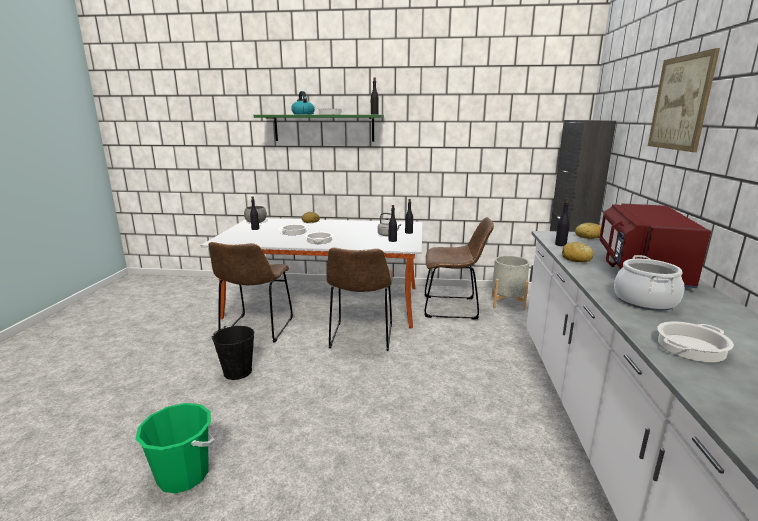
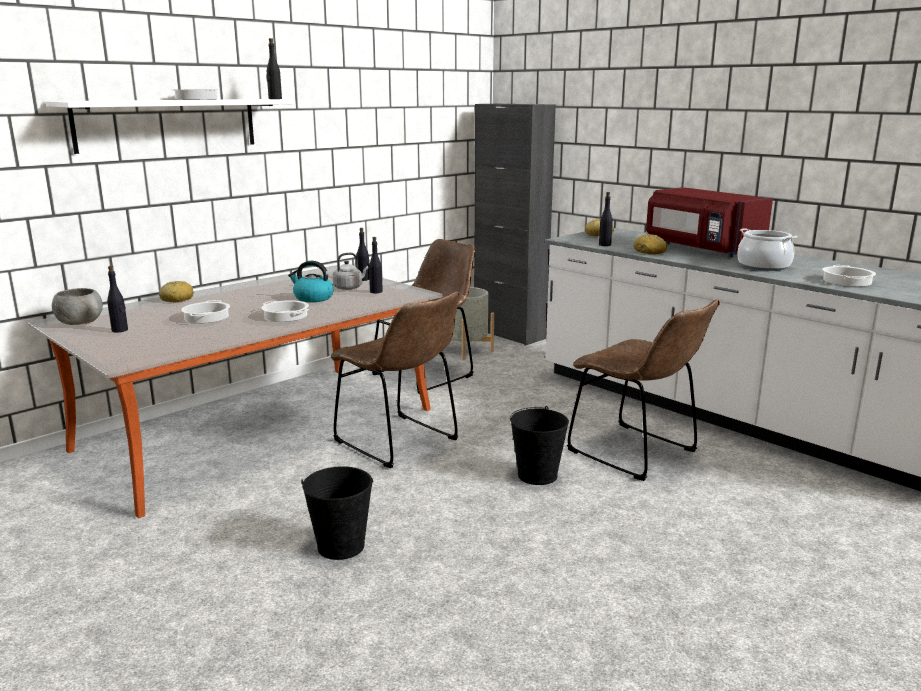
camera: 50 degrees left, 0 degrees up
(184, 475) = (528, 644): green bucket -> none
(256, 330) = (242, 499): brown chair -> brown chair (637, 453)
(303, 114) = (141, 100): kettle -> kettle (312, 298)
(324, 128) = (168, 124): green shelf -> white shelf
(383, 395) = (537, 475): none -> black bucket
(680, 103) = (665, 87): picture -> none

